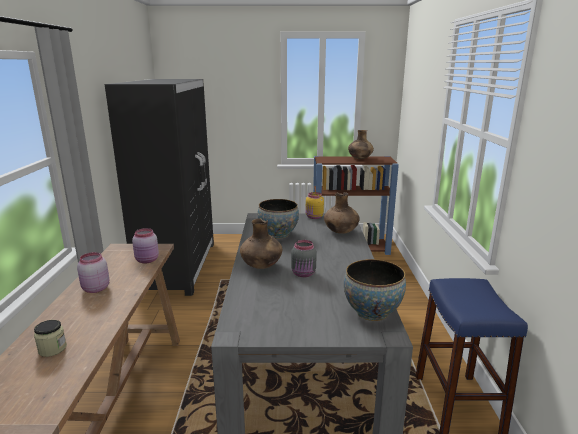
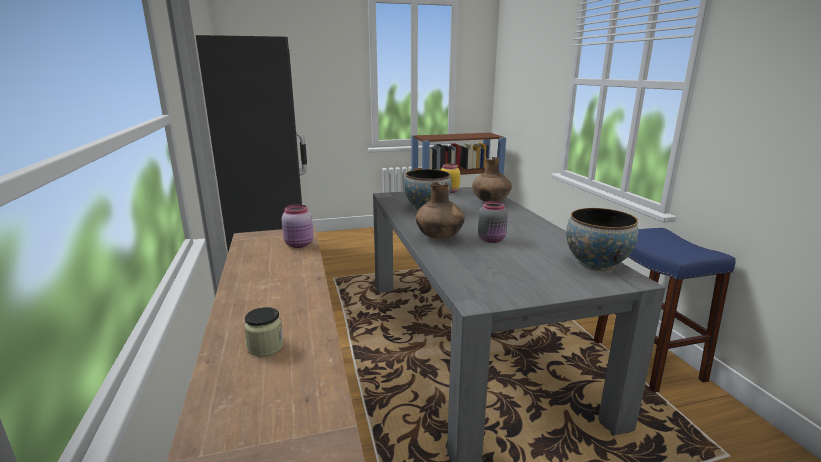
camera: 15 degrees left, 0 degrees up
(95, 289) = (260, 279): pink jar -> none
(360, 159) = (463, 135): brown vase -> none

